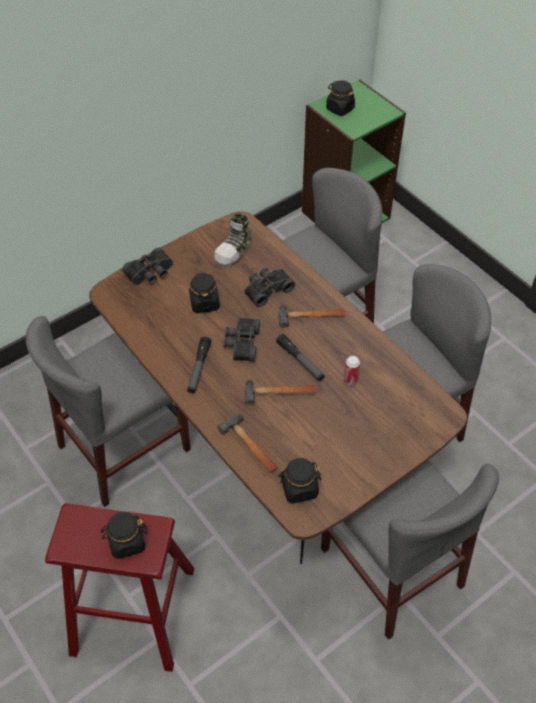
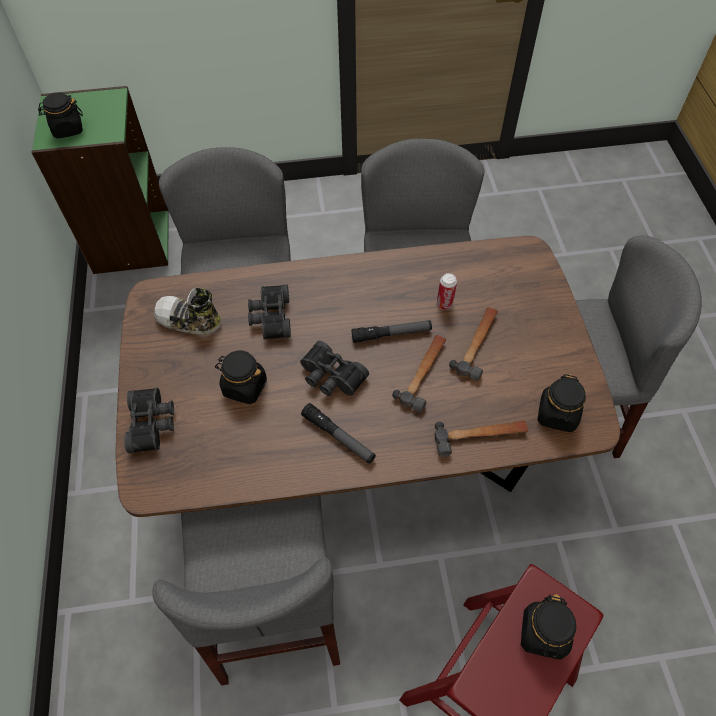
camera: 60 degrees left, 5 degrees up
(234, 251) = (188, 321): shoe -> shoe turned 135 degrees clockwise
(311, 317) = (339, 296): hammer -> hammer (478, 344)

